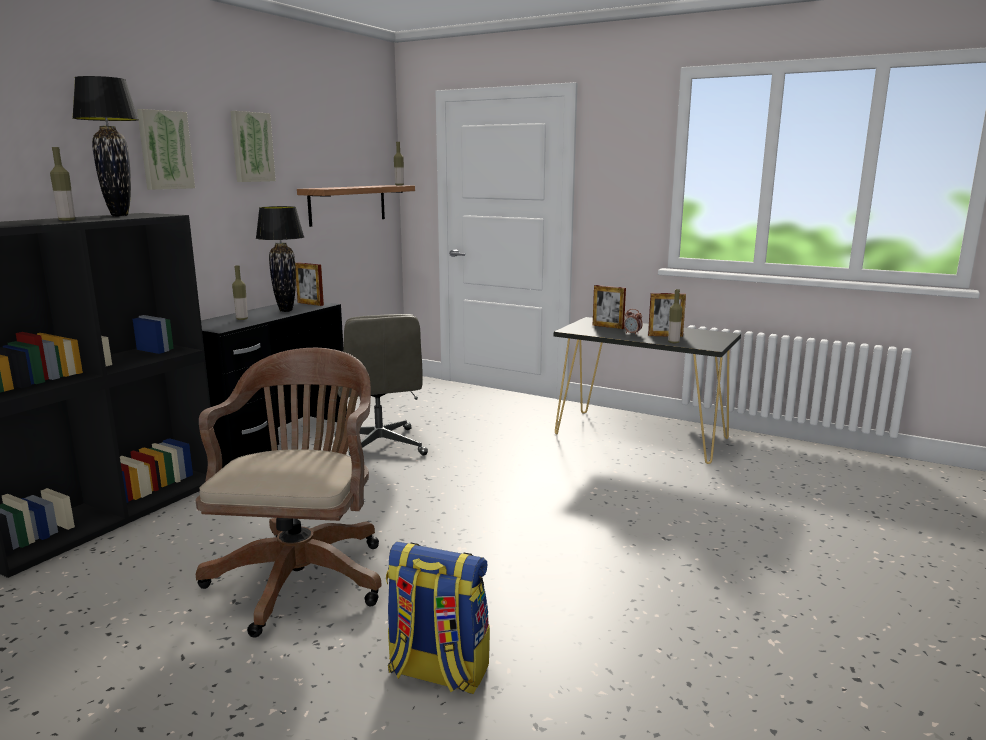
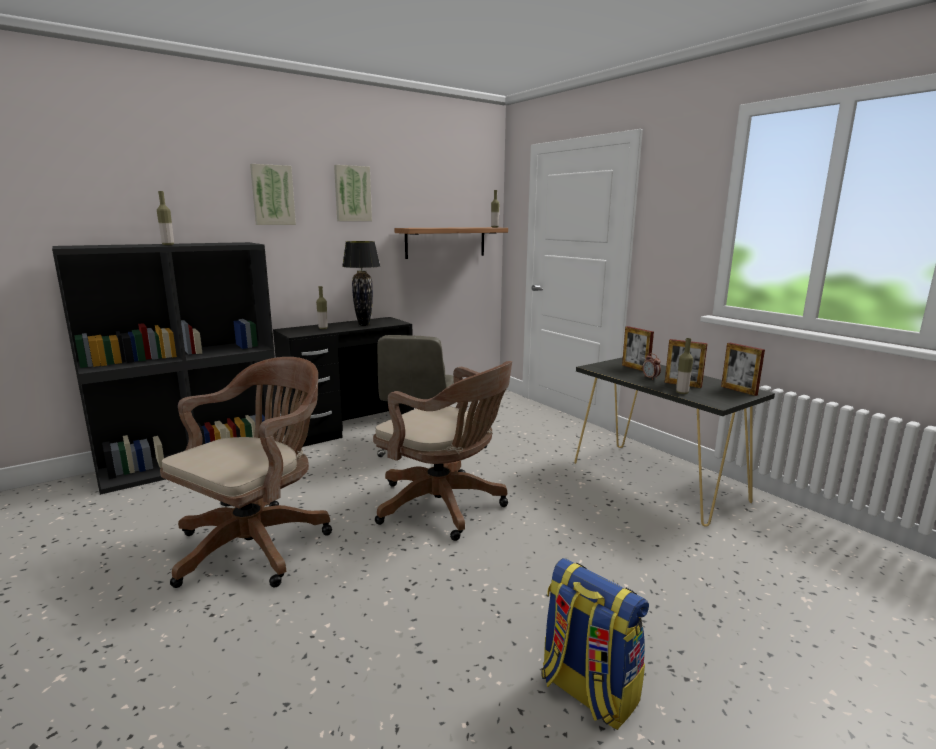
camera: 25 degrees right, 0 degrees up
(119, 215) = (220, 243): black table lamp -> none
(310, 304) = (390, 321): picture frame -> picture frame (739, 390)
(437, 672) = (259, 669): backpack -> backpack (587, 691)
(470, 497) = (445, 507): none -> brown office chair

